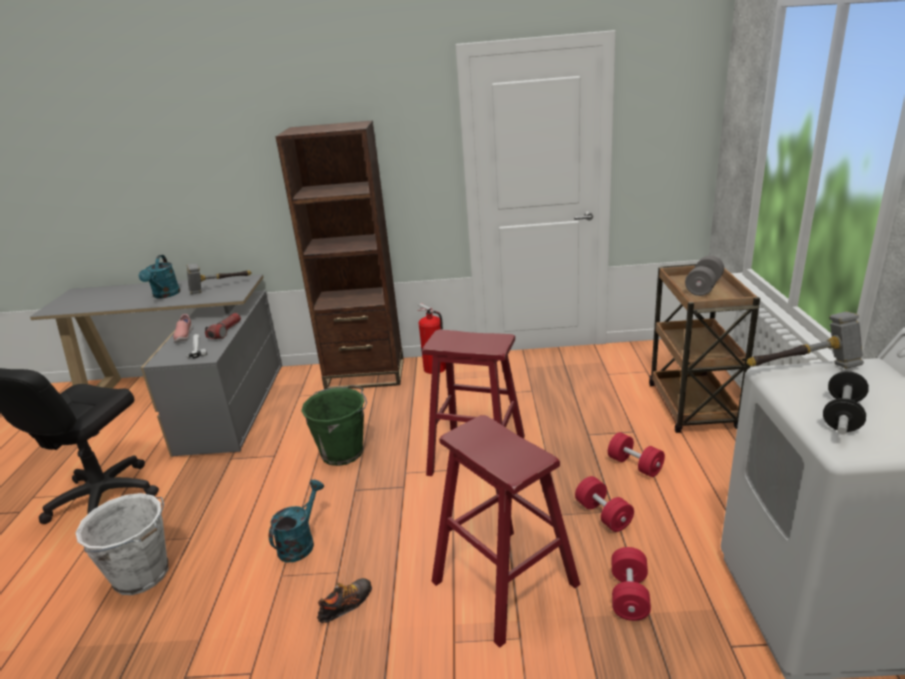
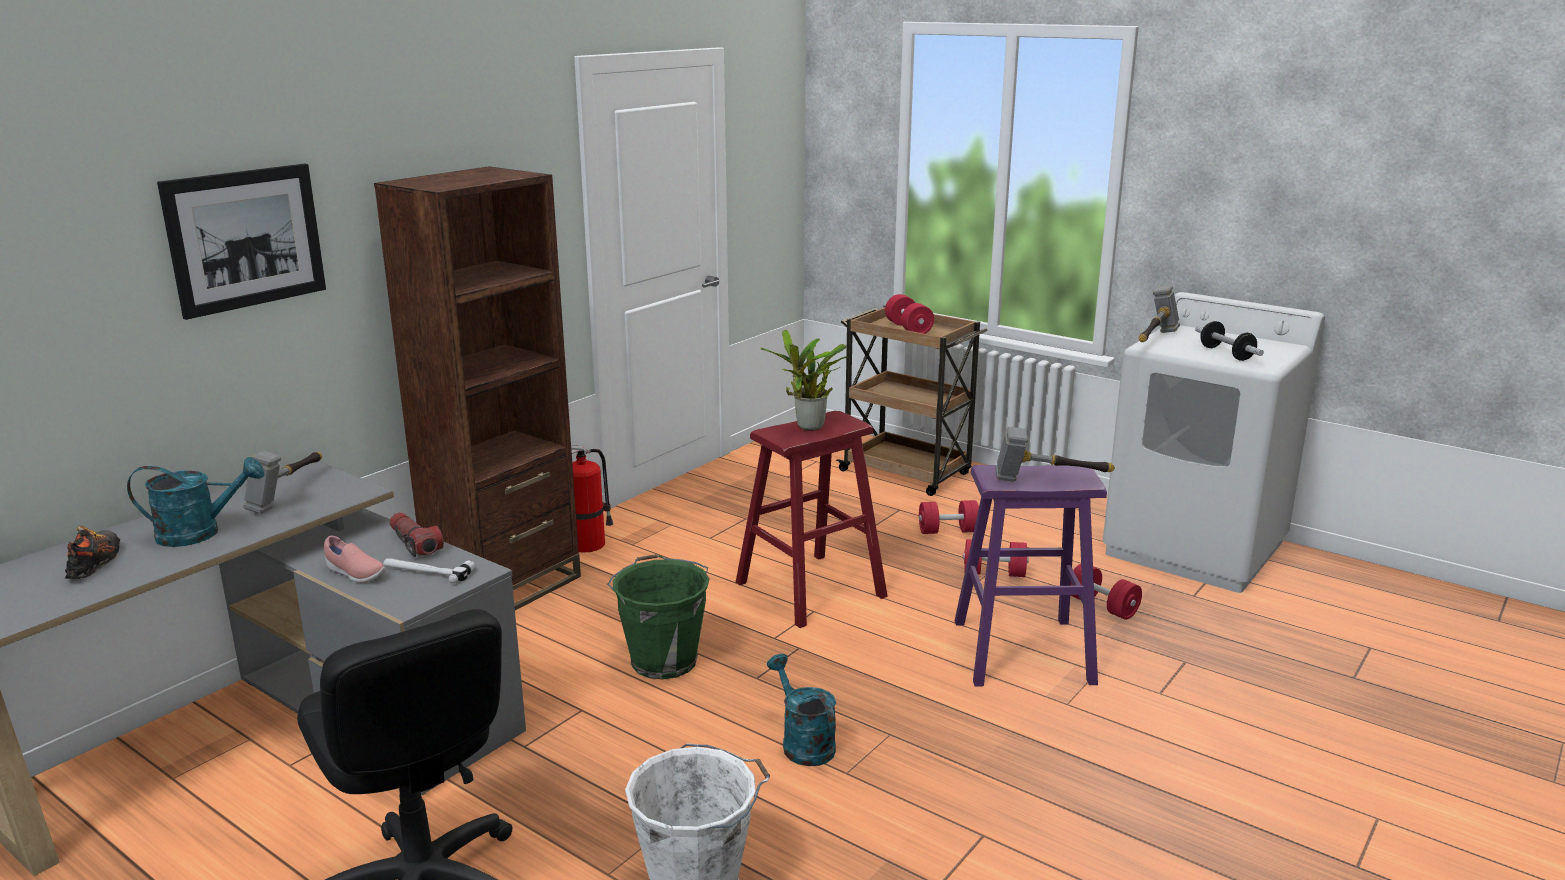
camera: 55 degrees left, 5 degrees down
(165, 295) = (200, 533): turquoise watering can -> turquoise watering can turned 45 degrees counterclockwise
(219, 153) = (245, 238): none -> picture
(346, 605) = (948, 745): shoe -> shoe (94, 563)
(466, 340) = (808, 428): none -> potted plant
(492, 455) = (1049, 481): none -> hammer
(505, 583) = (1023, 651): red stool -> purple stool
(703, 287) = (908, 328): grey dumbbell -> red dumbbell

